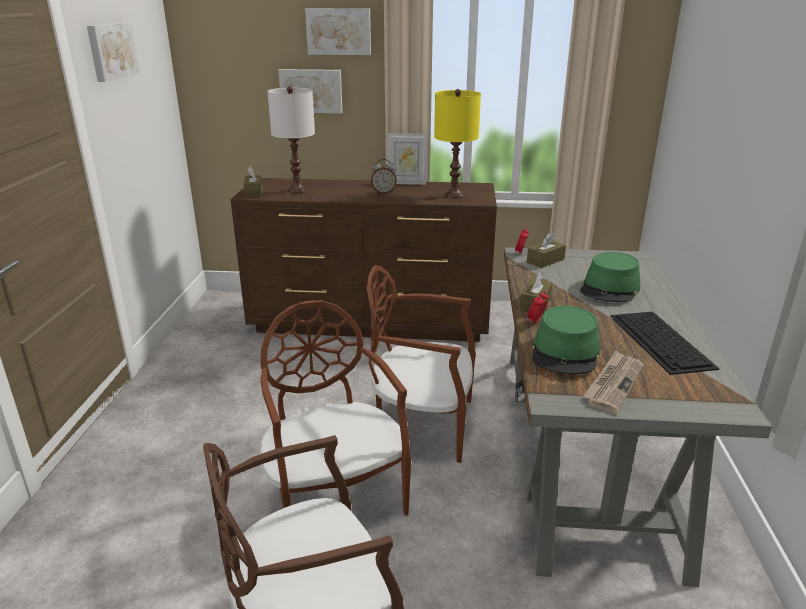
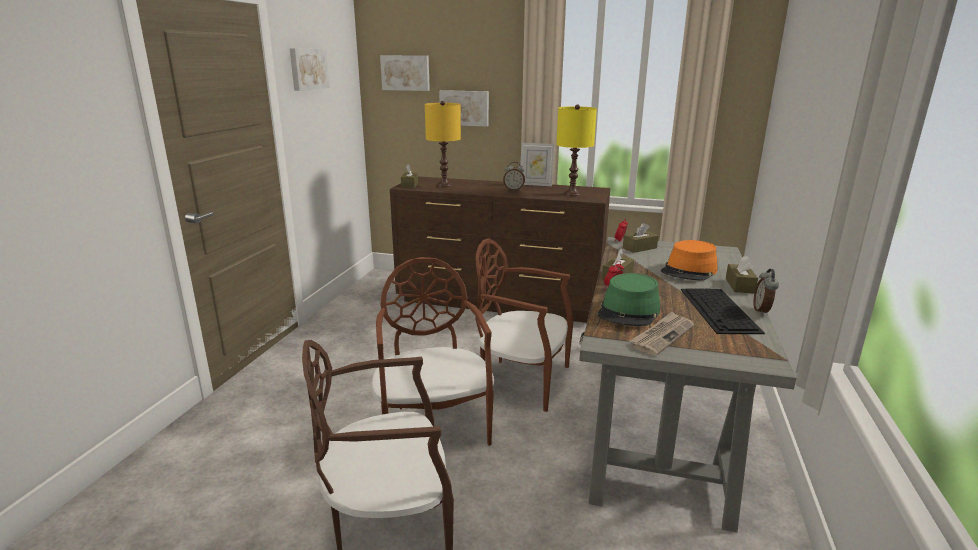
camera: 10 degrees right, 5 degrees down
(297, 190) = (444, 185): white table lamp -> yellow table lamp
(339, 31) = (488, 60): picture -> picture (405, 73)
(610, 289) = (689, 271): green hat -> orange hat
(670, 305) = (740, 285): none -> brown tissue box
(705, 338) = (762, 311): none -> alarm clock

